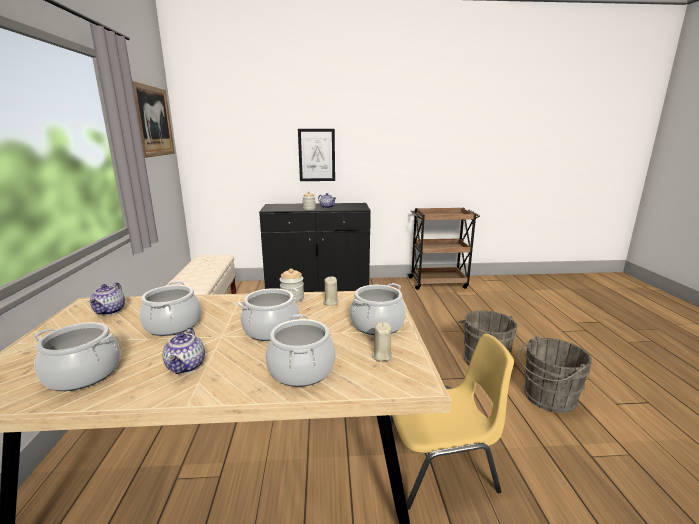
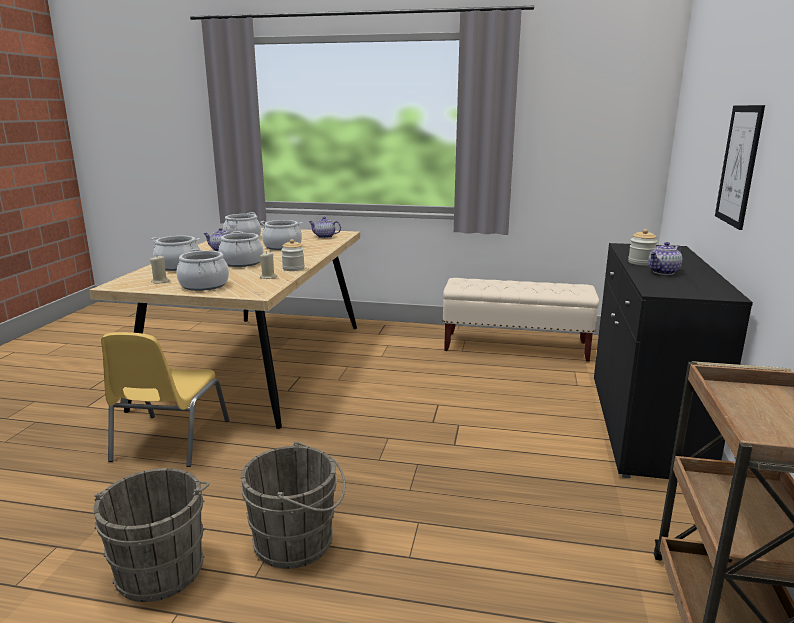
camera: 105 degrees right, 0 degrees up
(153, 121) = (600, 97): picture -> none

